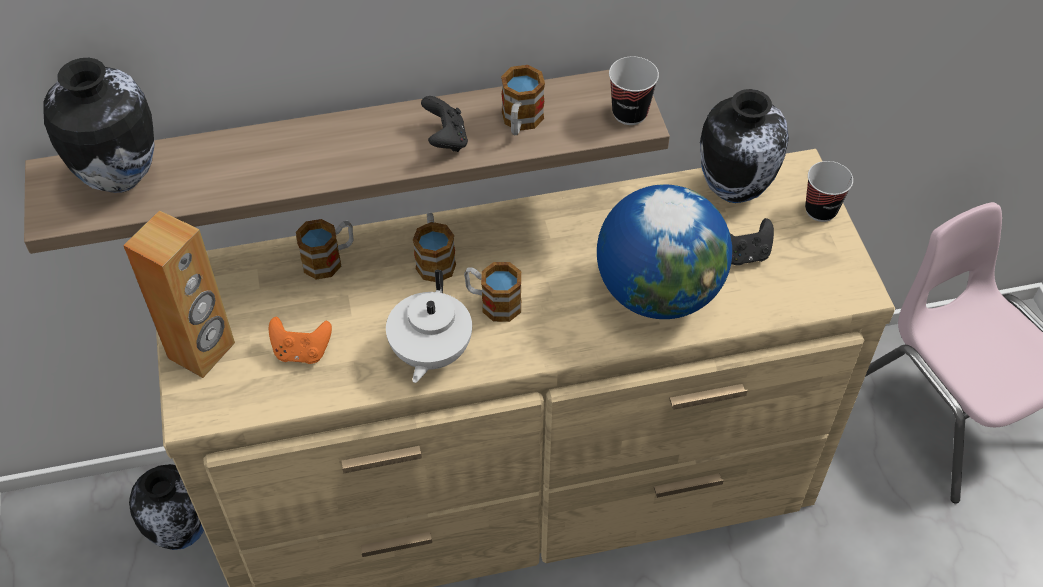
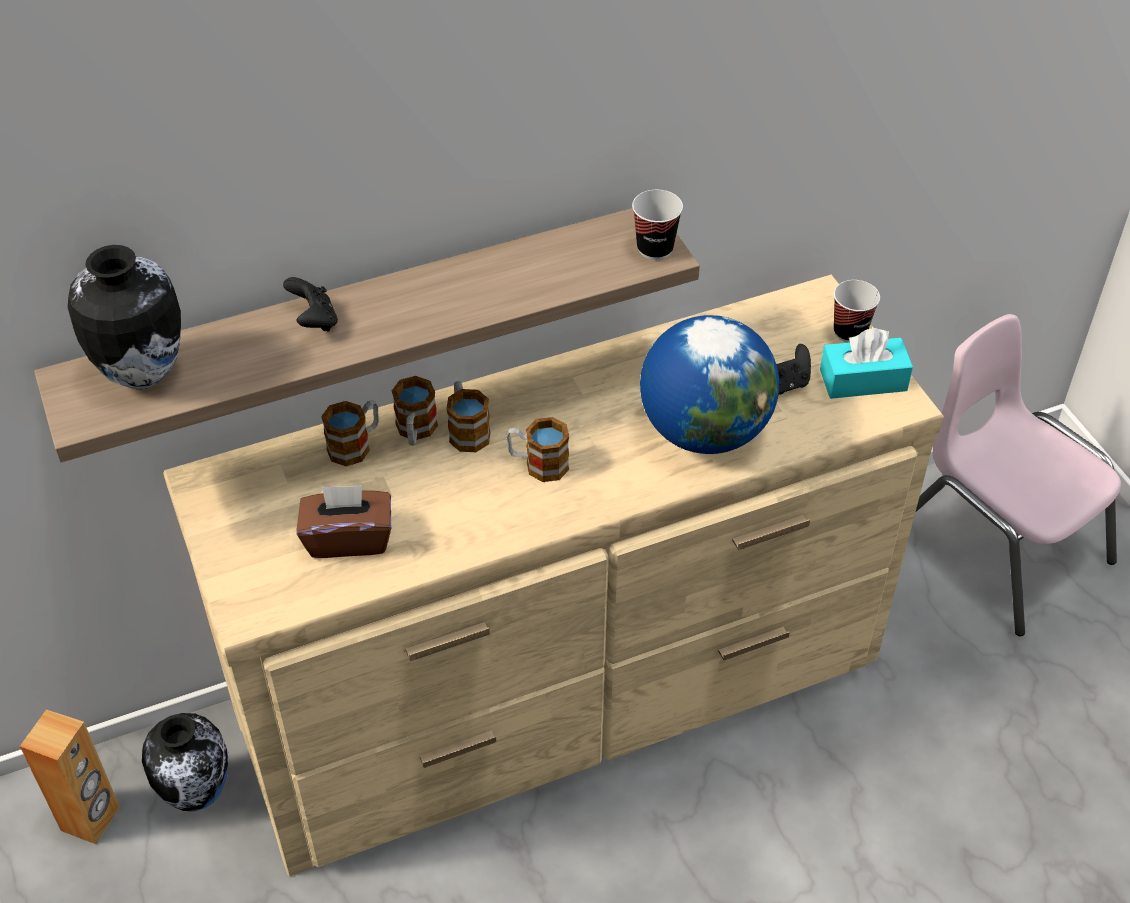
camera: 10 degrees left, 5 degrees down
(202, 351) = (241, 552): brown speaker -> brown speaker (91, 819)
(302, 351) = (348, 538): orange game controller -> brown tissue box
(430, 353) = (484, 521): white teapot -> none
(446, 139) = (475, 296): black game controller -> black game controller (314, 321)
(520, 122) = (547, 270): mug -> mug (415, 431)
(735, 190) = (759, 324): vase -> none
(823, 261) = (863, 380): none -> turquoise tissue box

